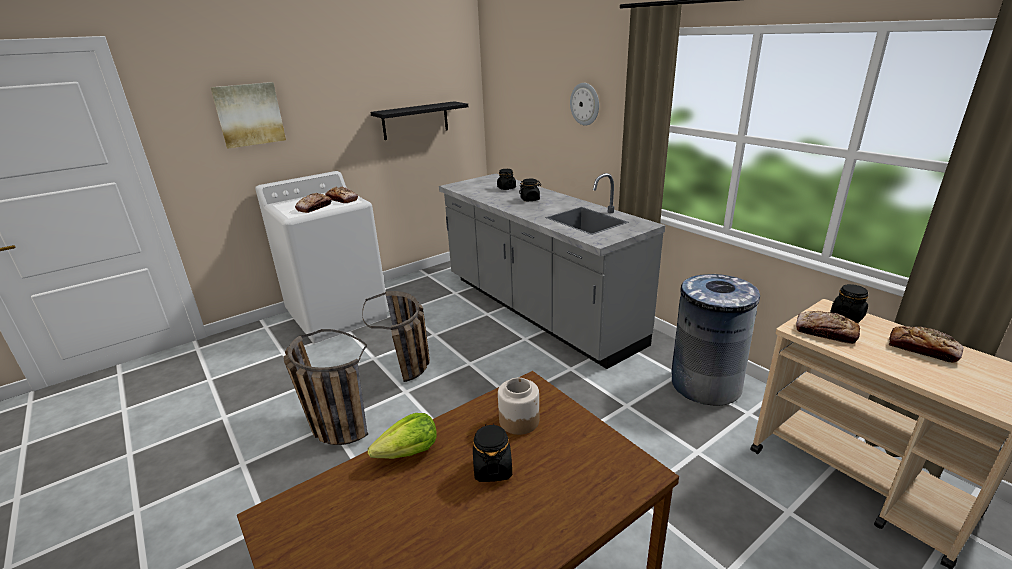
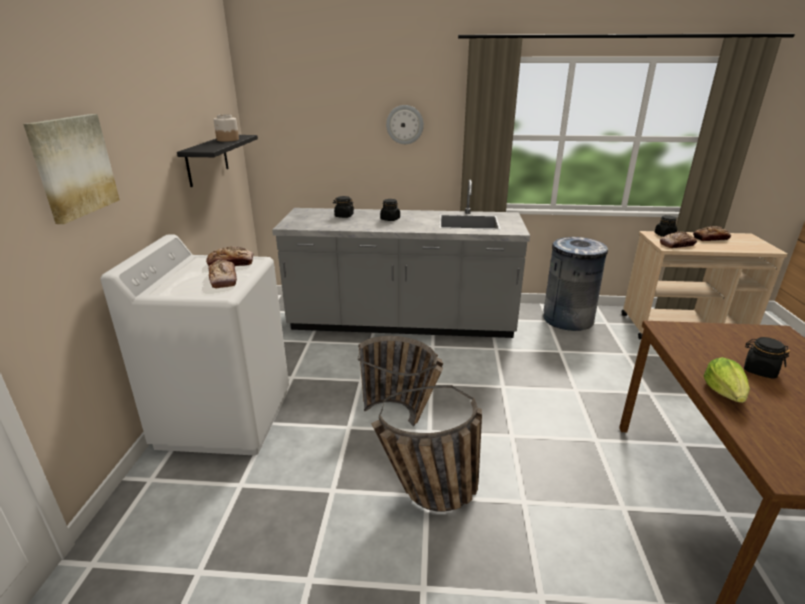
camera: 50 degrees left, 0 degrees up
(519, 420) = (706, 344): jar -> jar (227, 140)

